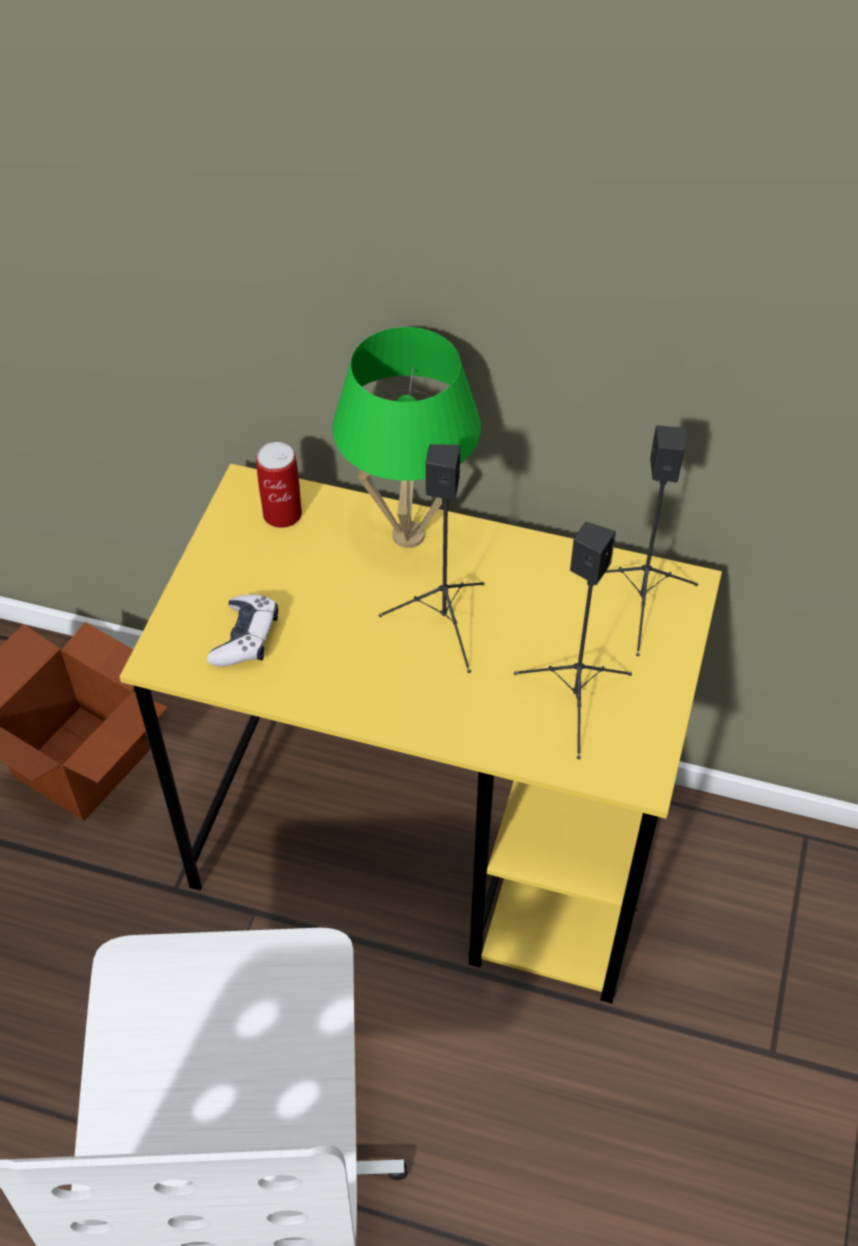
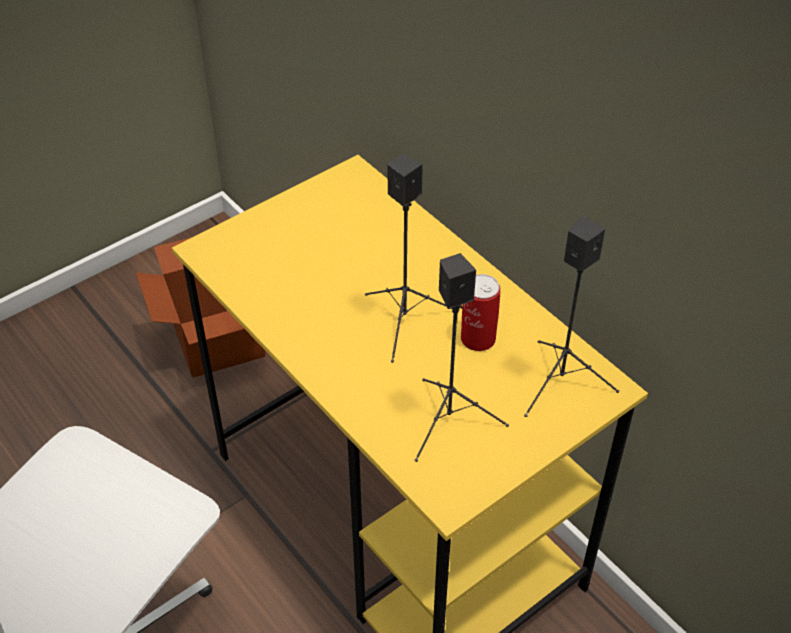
camera: 35 degrees right, 5 degrees down
(245, 638) = (266, 264): game controller -> none
(282, 514) = (361, 200): can -> can (478, 338)
(408, 535) = (433, 253): green table lamp -> none

